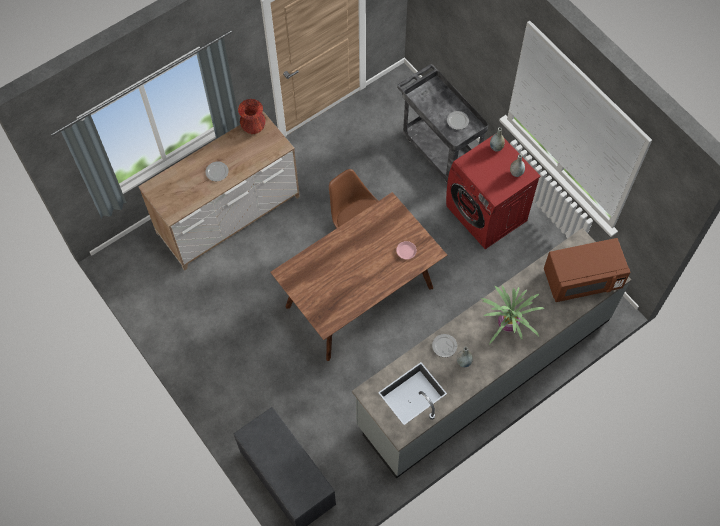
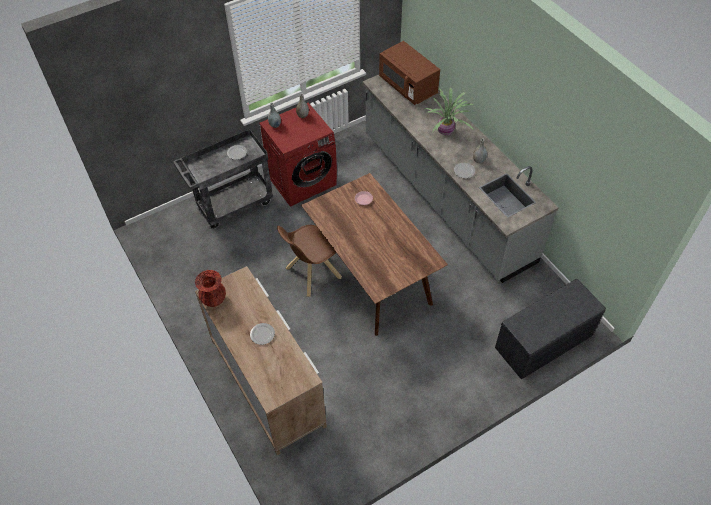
camera: 85 degrees left, 10 degrees down
(582, 279) = (408, 86): brown microwave -> brown microwave turned 150 degrees clockwise

